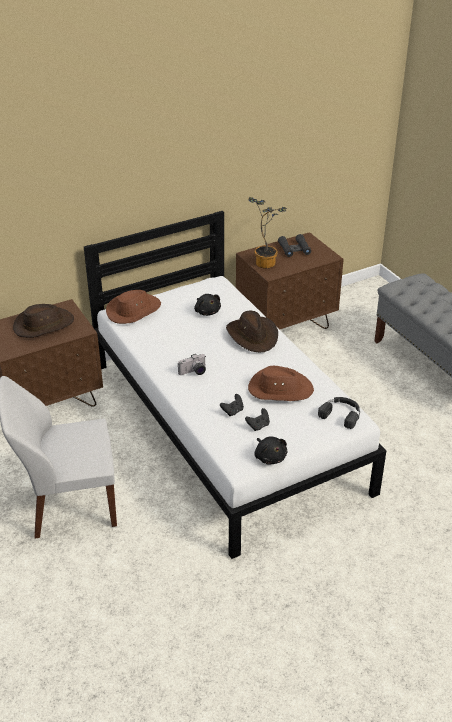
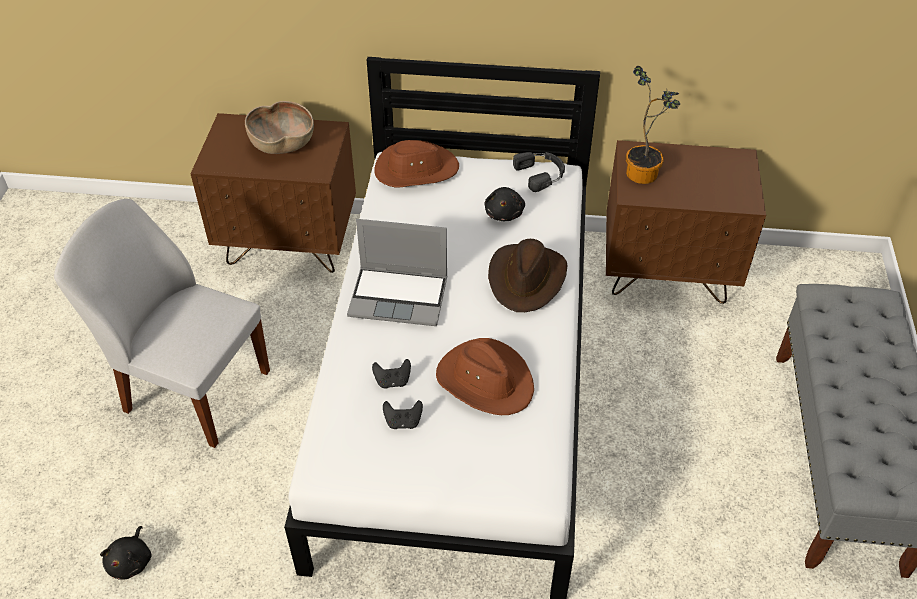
camera: 35 degrees right, 10 degrees up
(43, 325) = (282, 144): brown hat -> brown bowl
(193, 372) = (400, 296): camera -> laptop
(270, 457) = (372, 478): black plush toy -> black plush toy (131, 561)
(294, 249) = (705, 168): black binoculars -> none
(341, 414) = (530, 467): black headphones -> black headphones (541, 173)

